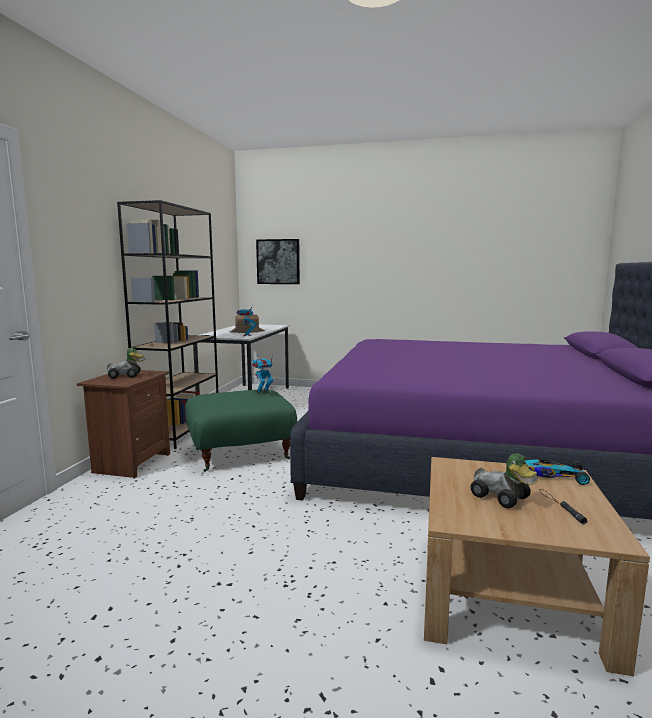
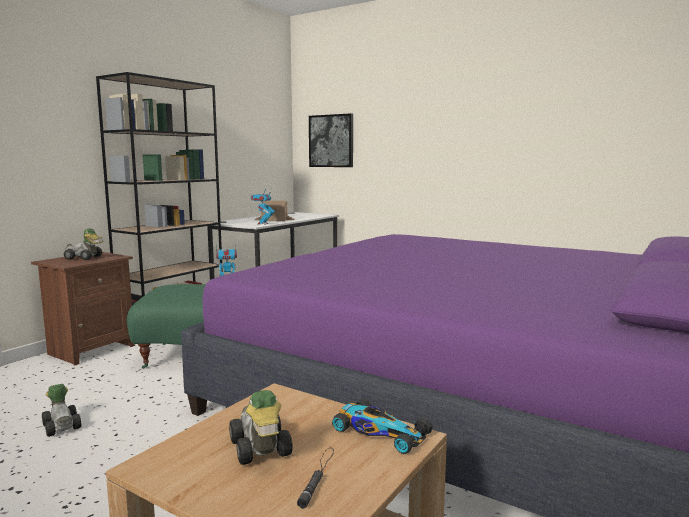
camera: 20 degrees right, 0 degrees up
(195, 528) = (62, 425): none -> toy car

